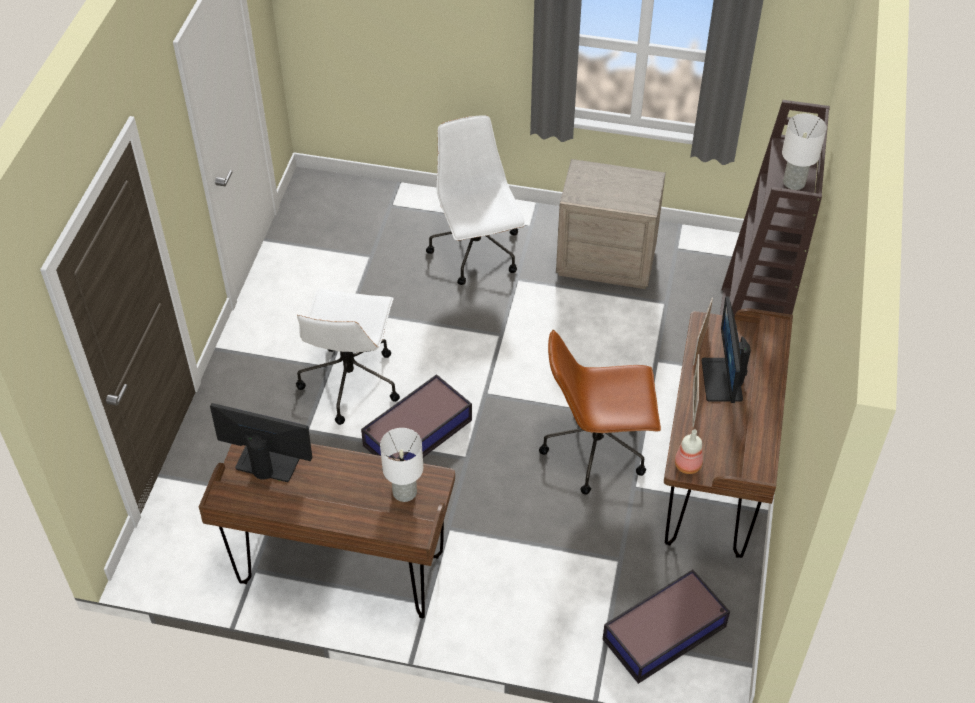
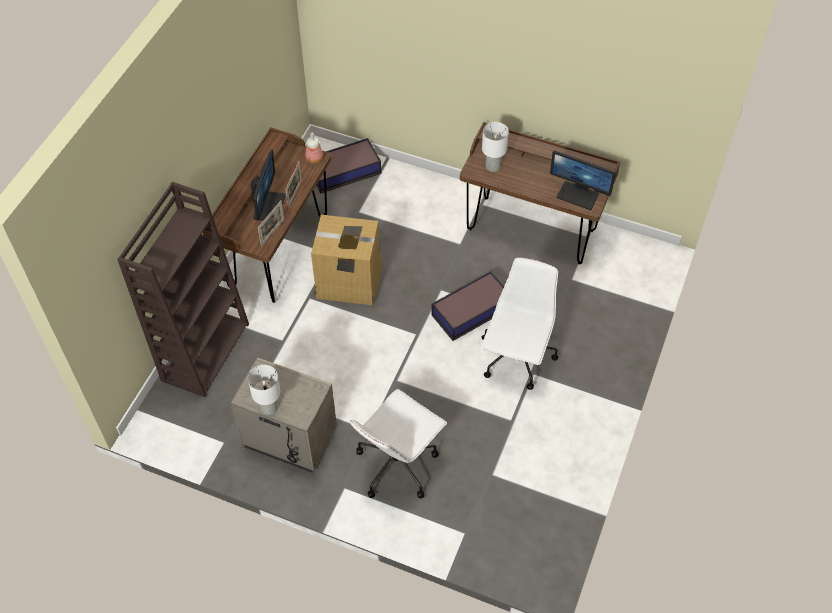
camera: 170 degrees left, 5 degrees up
(477, 253) = (397, 464): white office chair -> white office chair turned 45 degrees clockwise
(597, 449) = (348, 281): brown office chair -> cardboard box
(794, 183) = (168, 246): white table lamp -> white table lamp (269, 407)

